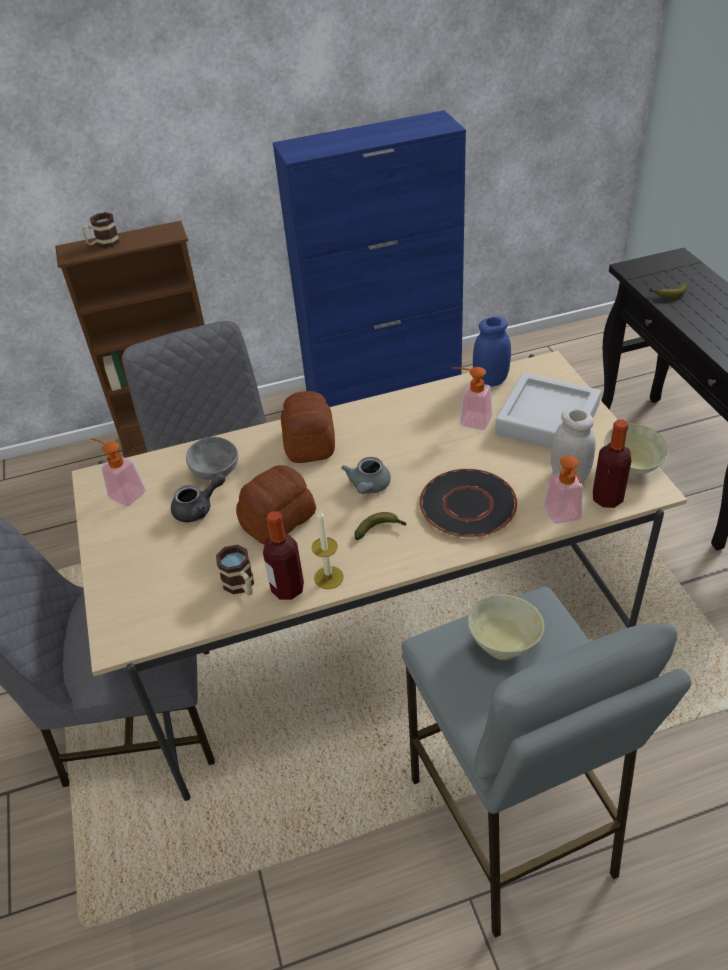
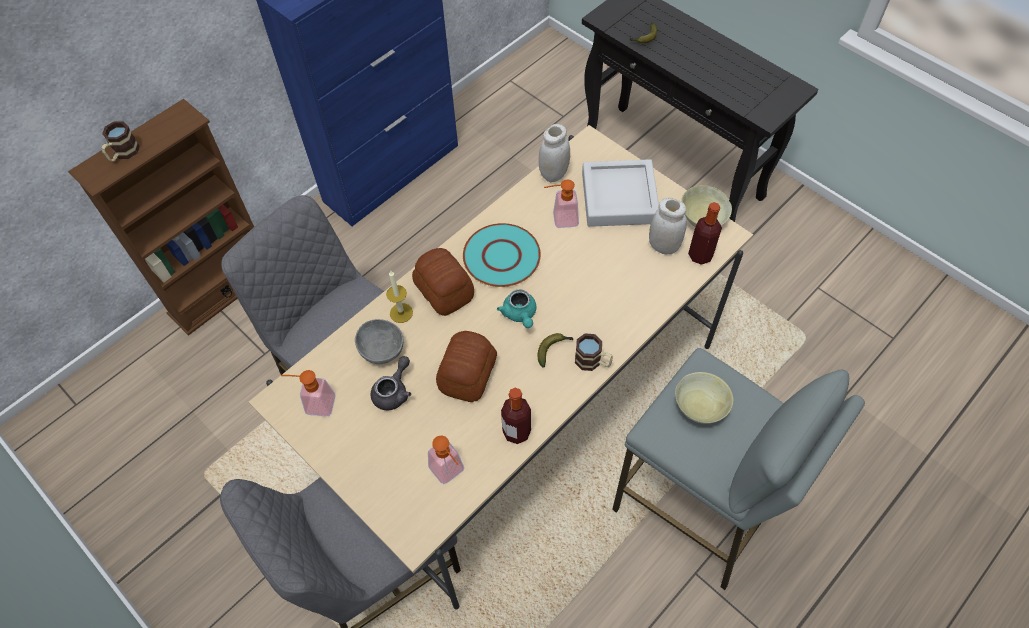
camera: 30 degrees left, 15 degrees up
(241, 586) = (479, 445): mug -> mug (593, 362)
(328, 577) = (541, 408): candle -> candle (401, 313)
(368, 487) = (520, 314): grey teapot -> turquoise teapot
(387, 432) = (502, 256): none -> turquoise plate
(467, 504) = (605, 300): black plate -> none
(490, 380) = (554, 174): blue jar -> white jar
(565, 517) = (680, 284): soap dispenser -> soap dispenser (450, 472)

